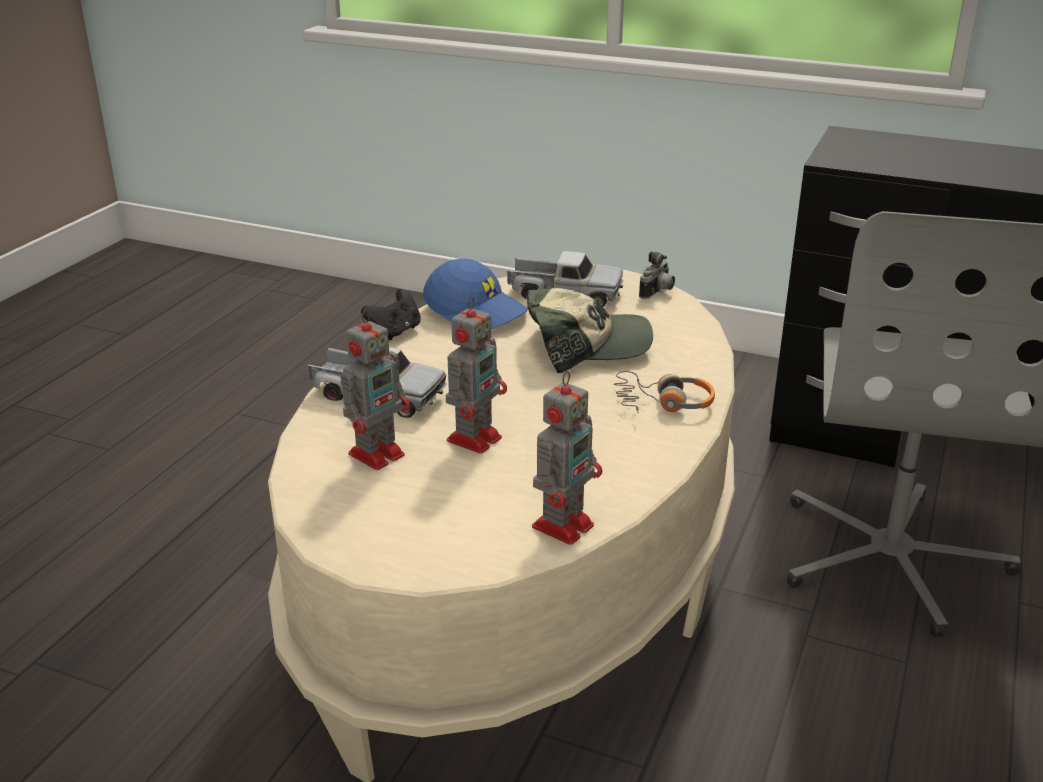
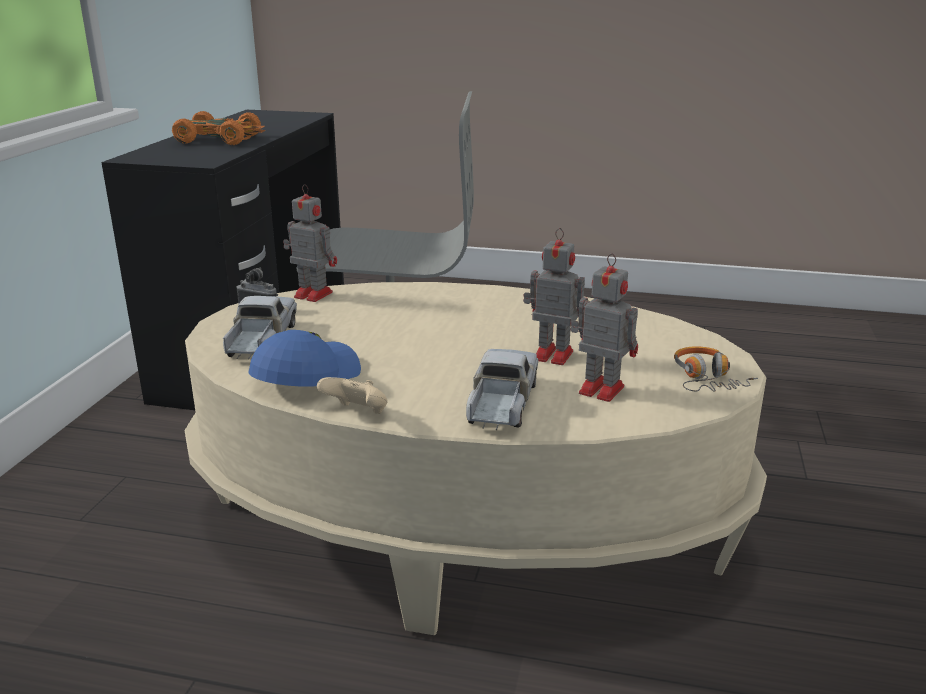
camera: 100 degrees left, 5 degrees down
(395, 331) = (357, 414): black game controller -> beige game controller
(564, 524) = (641, 319): toy robot -> toy robot (311, 294)
(586, 346) = (374, 326): cap -> none
(663, 403) = (465, 299): headphones -> headphones (706, 379)
(971, 162) = (220, 139): none -> orange toy car

